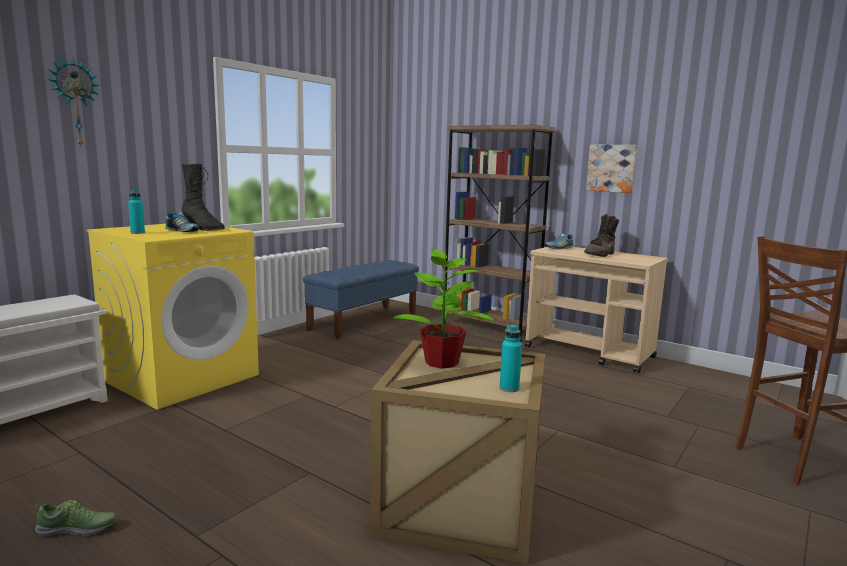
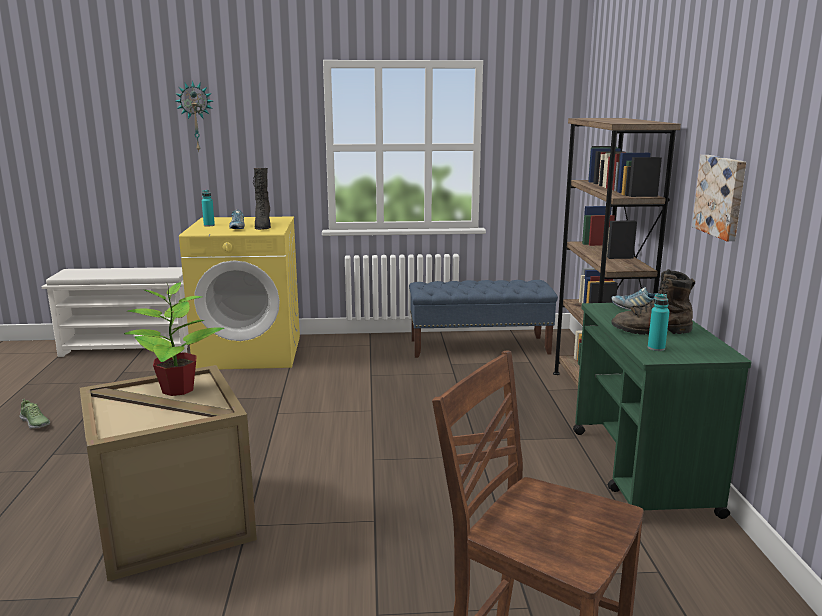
camera: 50 degrees right, 5 degrees up
(509, 388) = (140, 426): turquoise bottle -> turquoise bottle (656, 348)
(590, 352) = (642, 471): beige cart -> green cart

